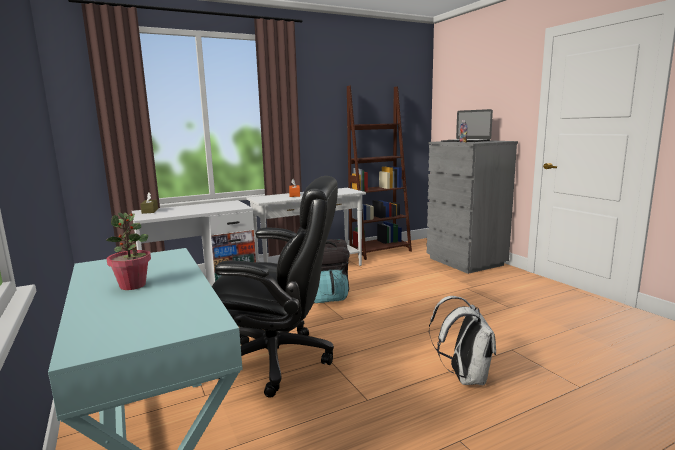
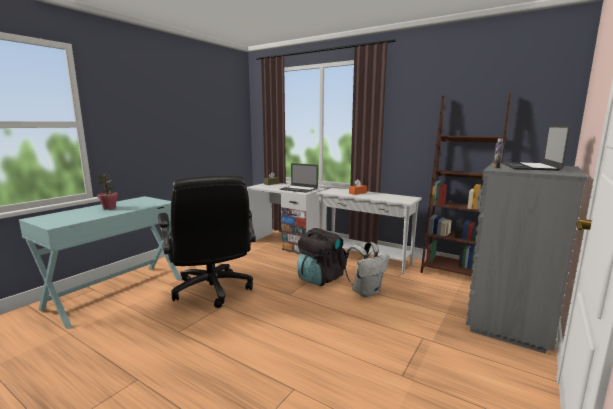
camera: 60 degrees right, 0 degrees up
(216, 206) = (298, 189): none -> laptop
(464, 377) = (226, 367): white backpack -> white backpack (366, 292)

